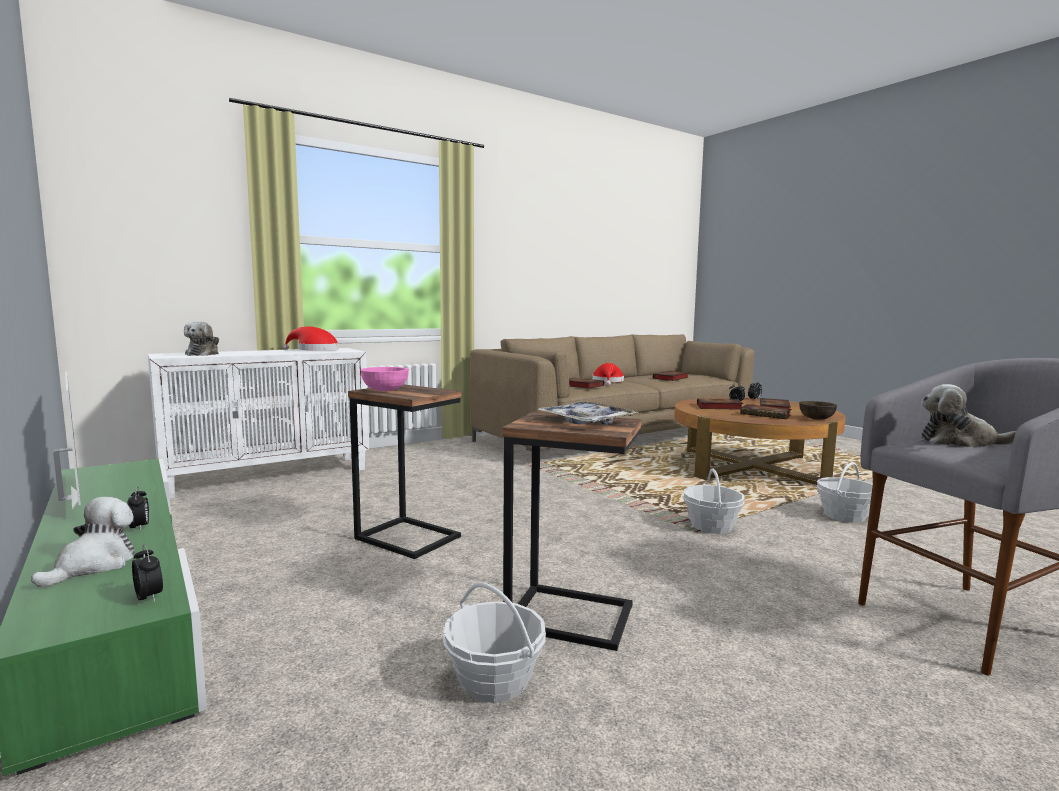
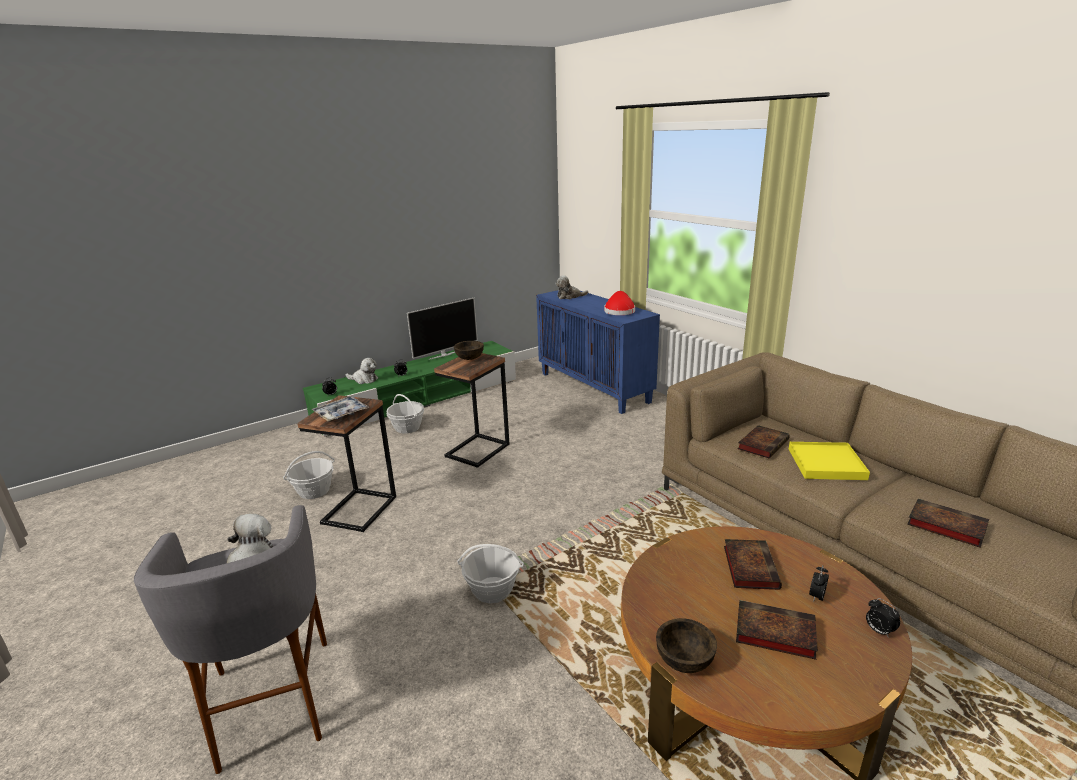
camera: 90 degrees right, 15 degrees up
(270, 475) = (595, 387): white cabinet -> blue cabinet
(385, 390) = (470, 358): pink bowl -> brown bowl
(608, 382) = (826, 464): red hat -> yellow tray
(767, 415) = (697, 606): book -> none
(844, 516) = (525, 720): basket -> basket (407, 428)

